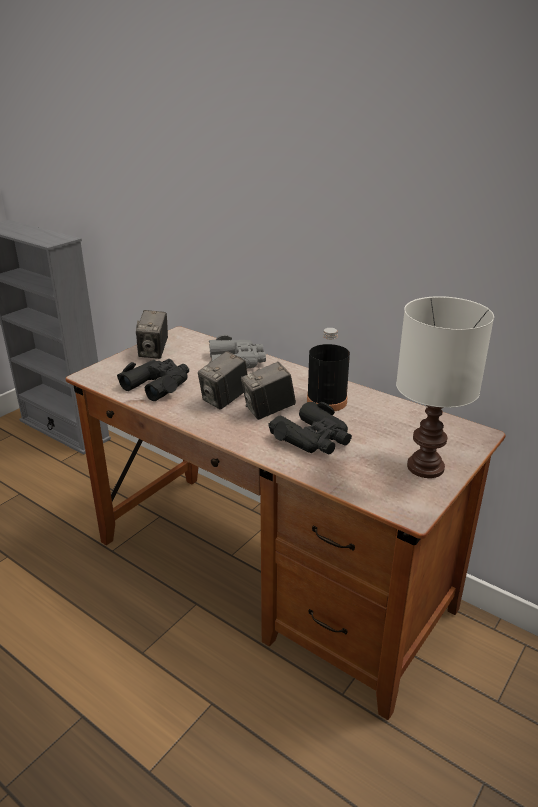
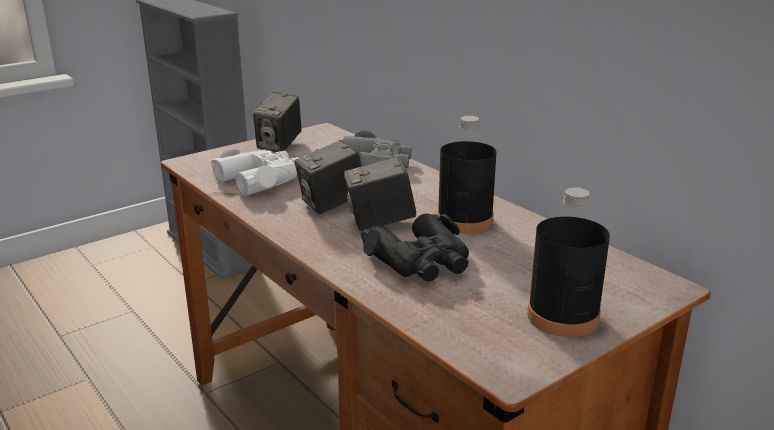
camera: 15 degrees right, 5 degrees down
(158, 384) = (261, 179): black binoculars -> white binoculars
(425, 466) = (562, 316): white table lamp -> black bottle

